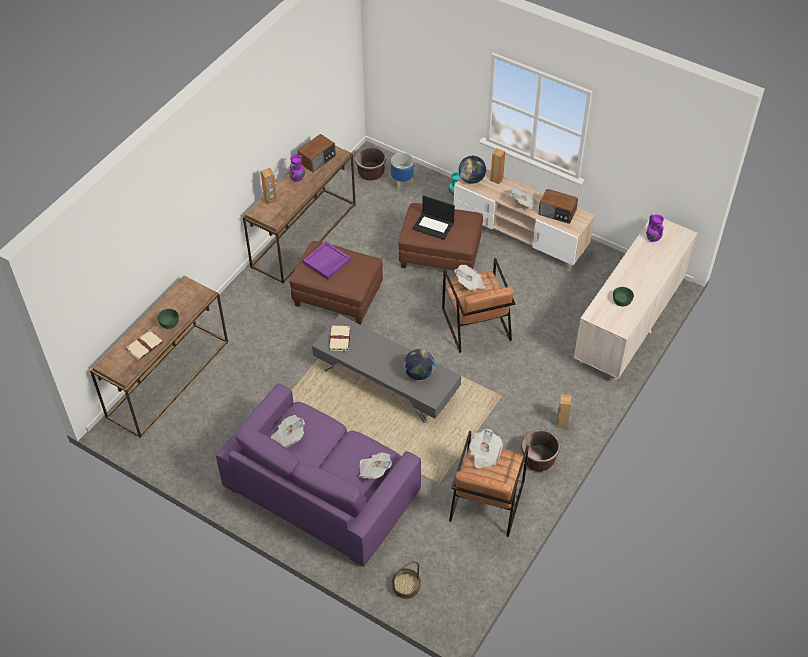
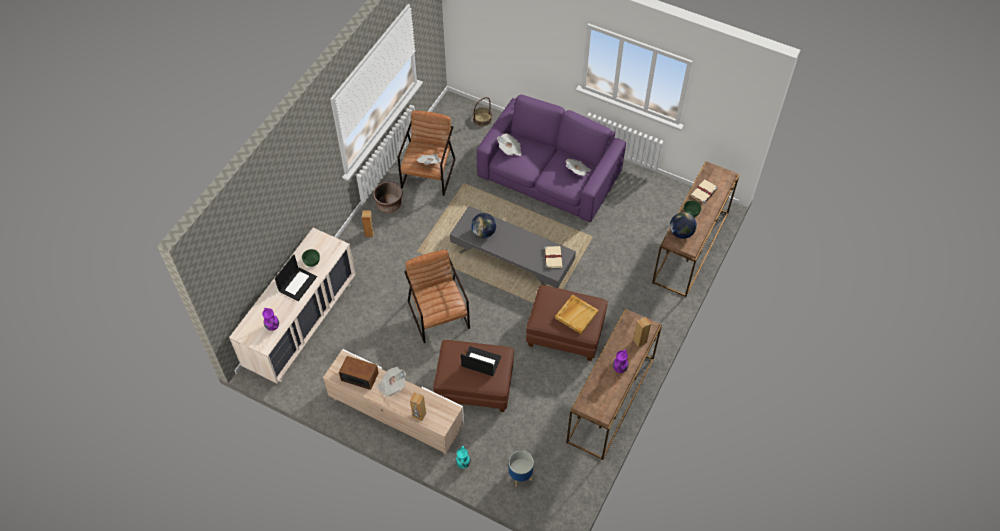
camera: 175 degrees right, 5 degrees up
(317, 160) = (604, 395): radio -> none
(327, 262) = (576, 314): purple tray -> beige tray
(371, 173) = (556, 488): brown planter -> none
(470, 284) = (444, 304): newspaper -> none
(471, 179) = (445, 413): globe -> globe (681, 233)
(634, 279) = (297, 283): none -> laptop

